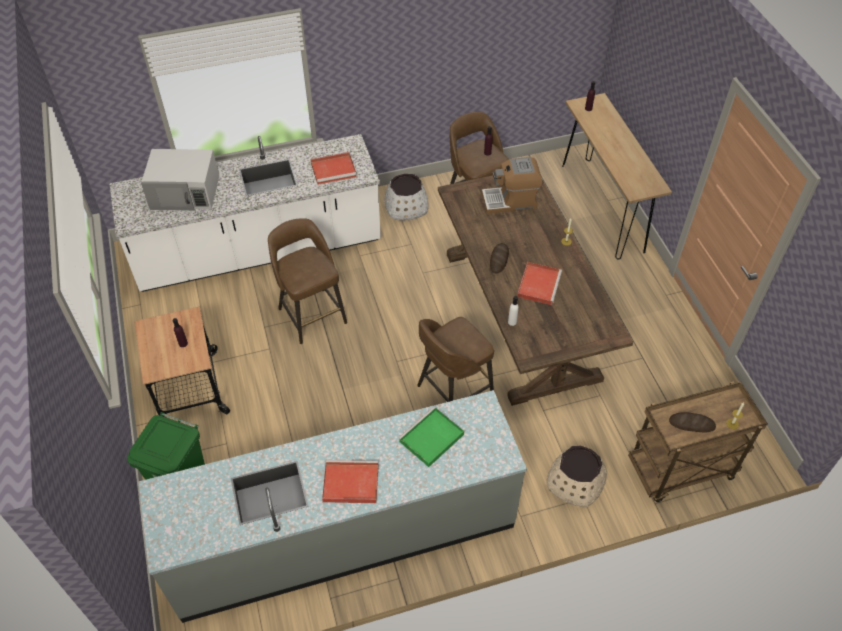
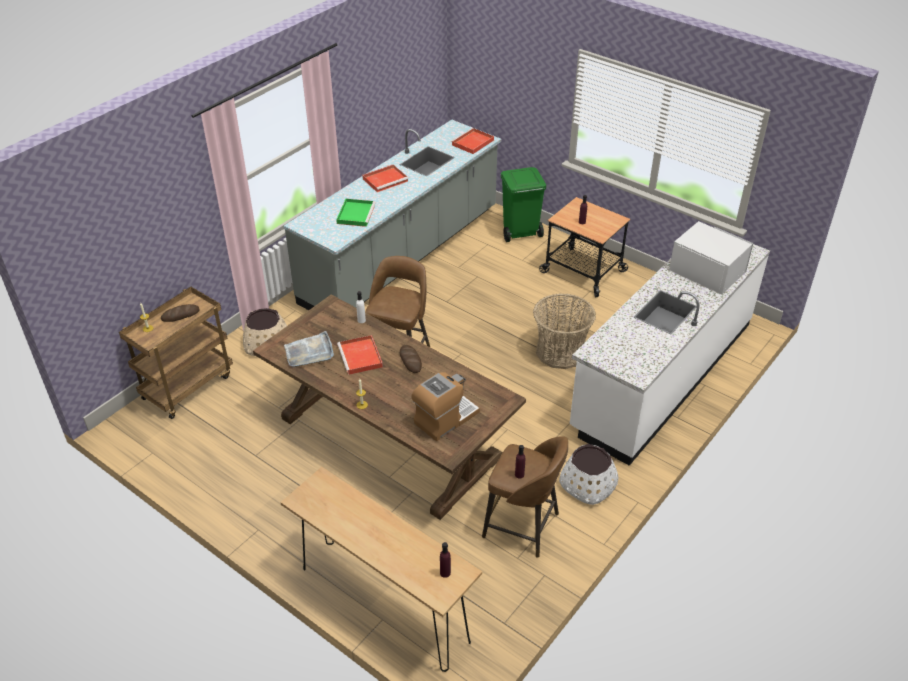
camera: 145 degrees right, 10 degrees down
(185, 192) = (706, 270): white microwave -> white microwave turned 75 degrees clockwise
(311, 314) = (560, 352): brown stool -> basket
(334, 169) = (621, 344): red tray -> red tray (472, 143)
(581, 312) = (309, 352): none -> grey tray

